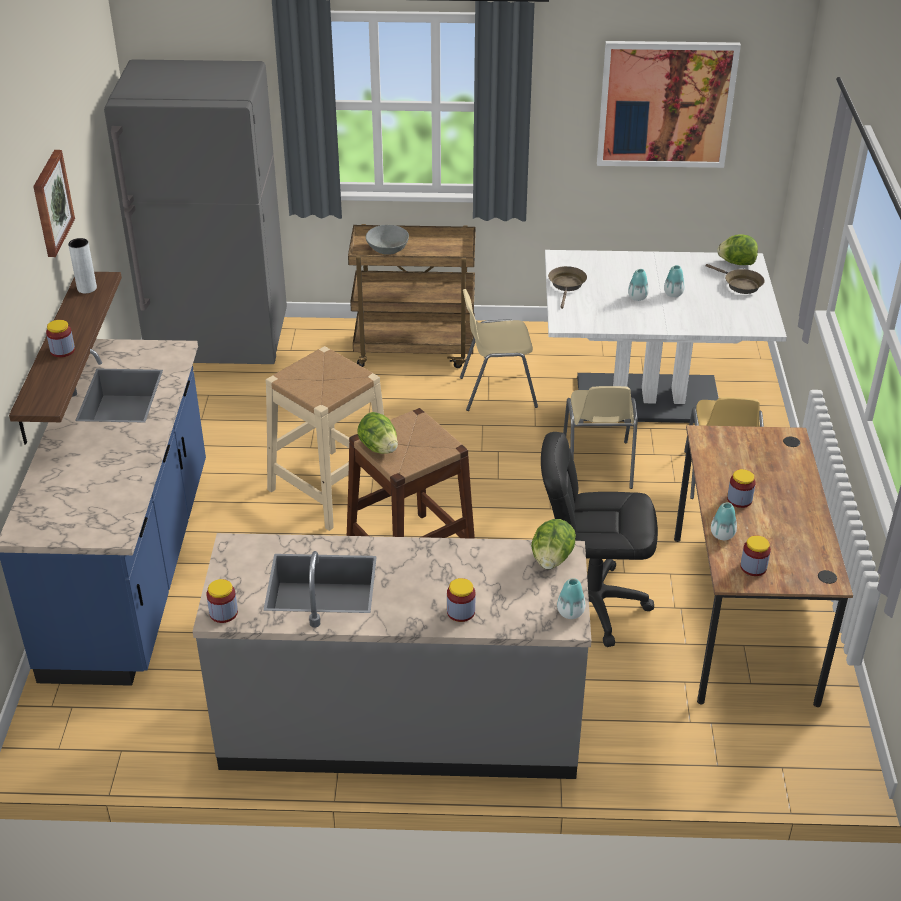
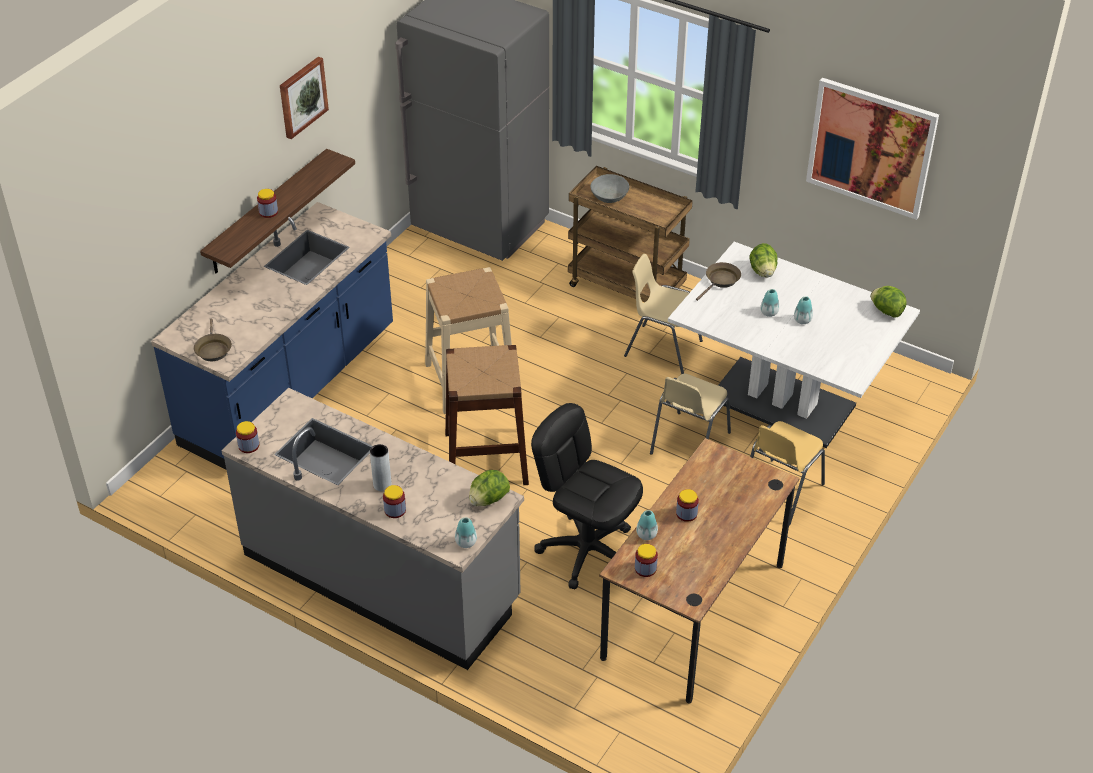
camera: 30 degrees right, 5 degrees up
(87, 288) = (321, 166): grey vase -> grey vase (382, 485)
(379, 448) = (459, 366): lettuce -> lettuce (762, 271)
(740, 284) = (869, 332): brown frying pan -> brown frying pan (213, 349)

